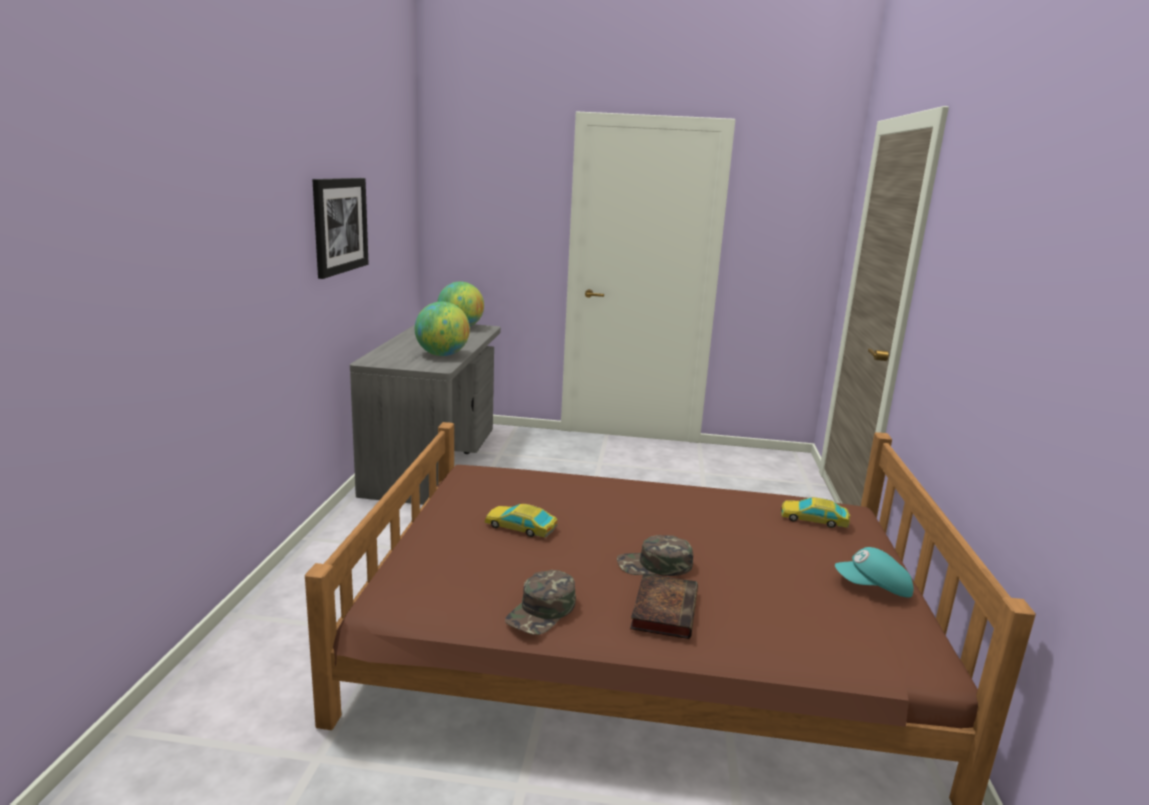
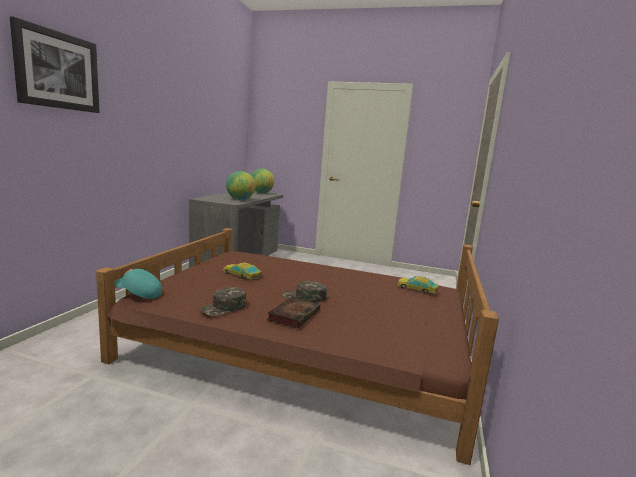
camera: 10 degrees right, 5 degrees down
(339, 225) = (189, 126): picture -> picture (58, 70)
(873, 589) = (433, 322): turquoise cap -> turquoise cap (138, 294)

